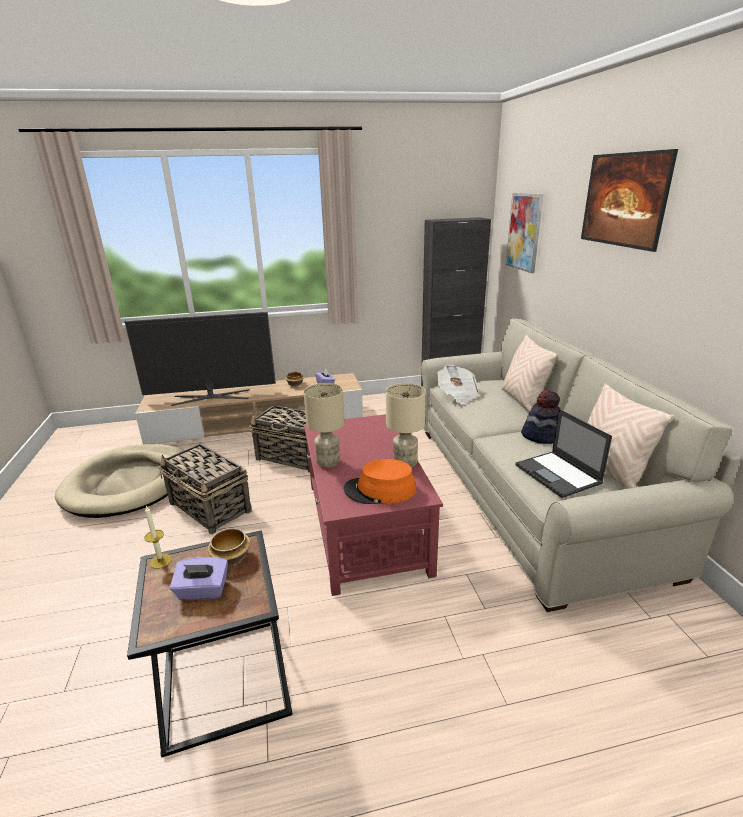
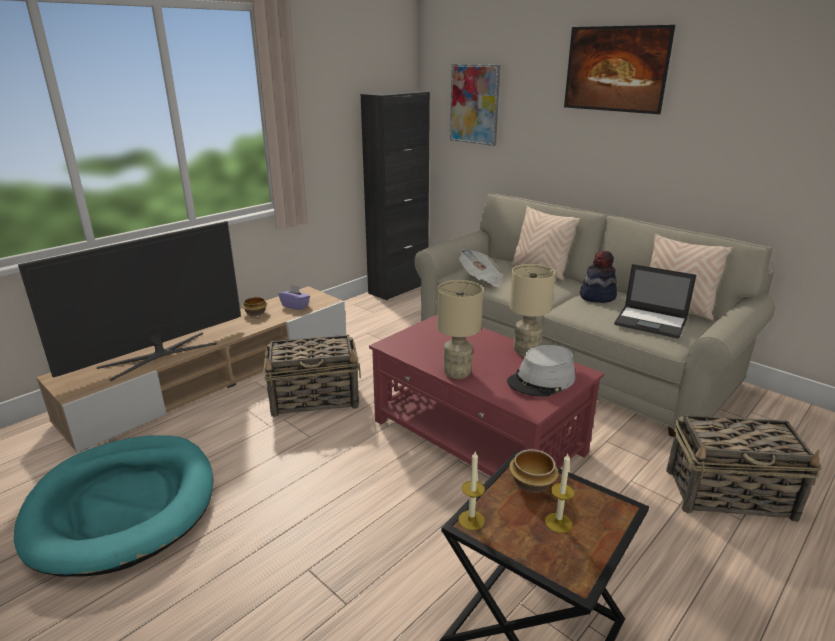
camera: 35 degrees left, 0 degrees up
(129, 483) = (123, 506): beige dog bed -> turquoise dog bed
(202, 591) = (558, 522): purple tissue box -> candle
(210, 508) = (286, 487): basket -> basket (730, 494)
(380, 490) = (541, 380): orange hat -> grey hat

